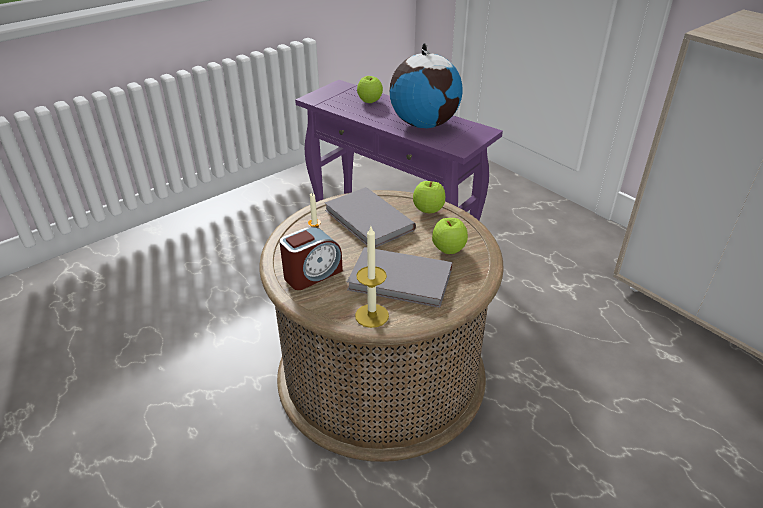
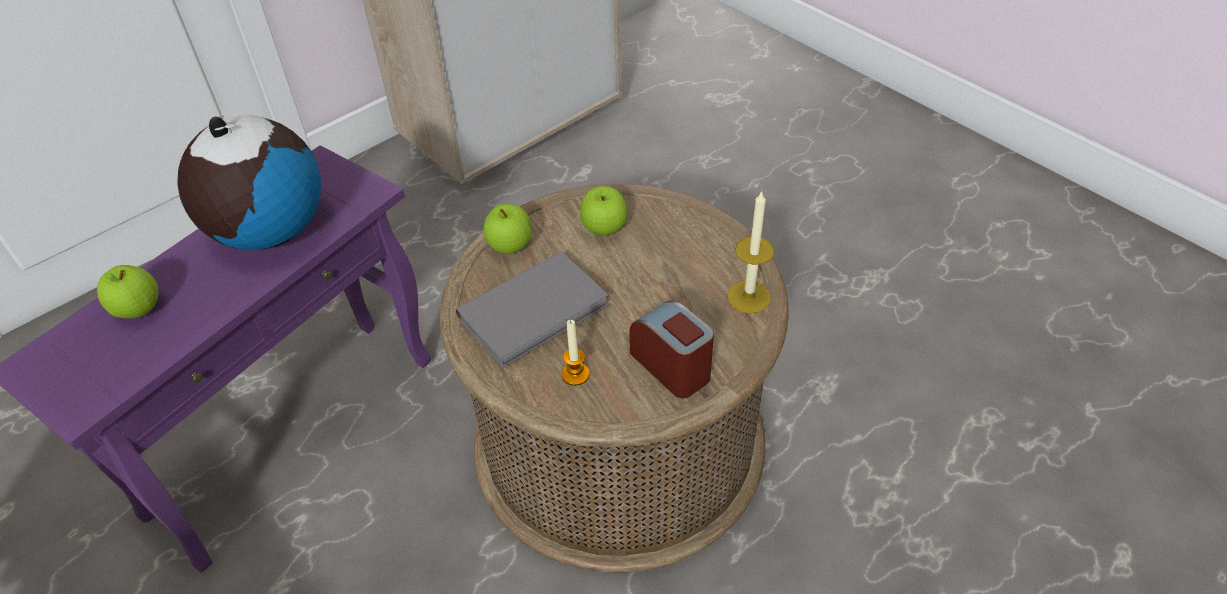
camera: 90 degrees left, 10 degrees up
(401, 281) = (678, 272): grey book -> none

